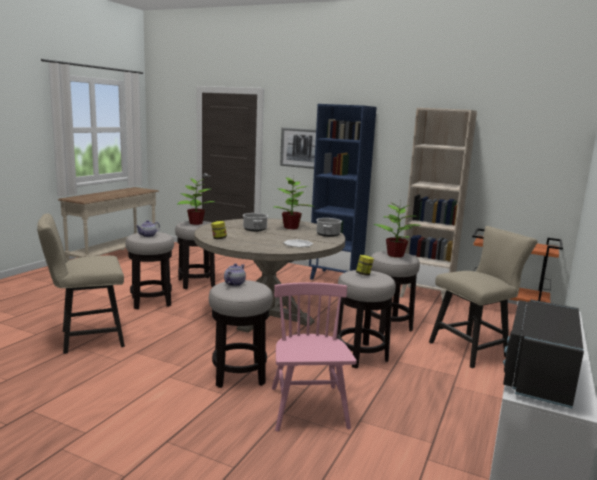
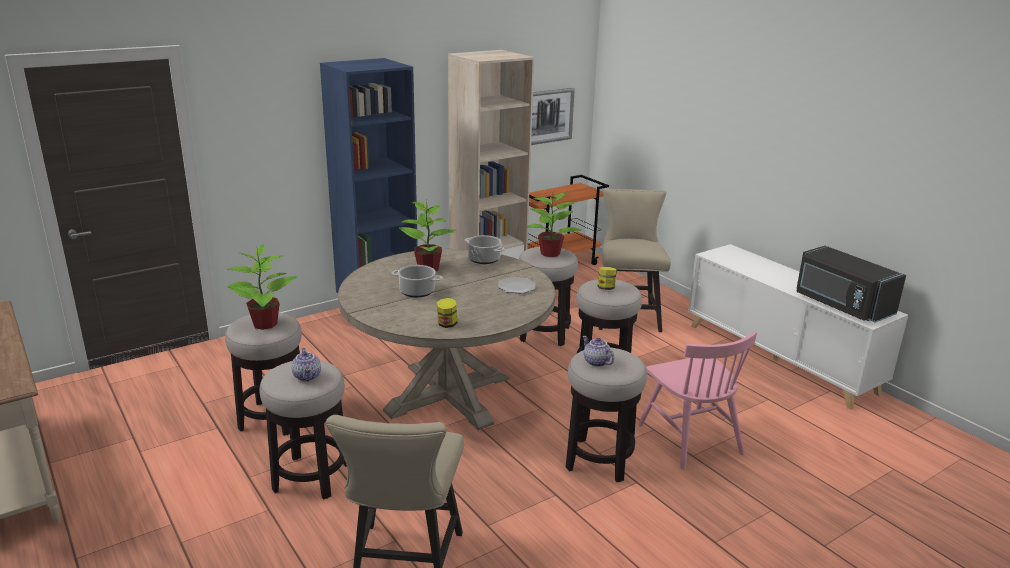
camera: 60 degrees left, 10 degrees up
(302, 148) = (274, 138): picture -> picture (547, 116)
(308, 408) = (689, 439): pink chair -> pink chair turned 135 degrees counterclockwise

